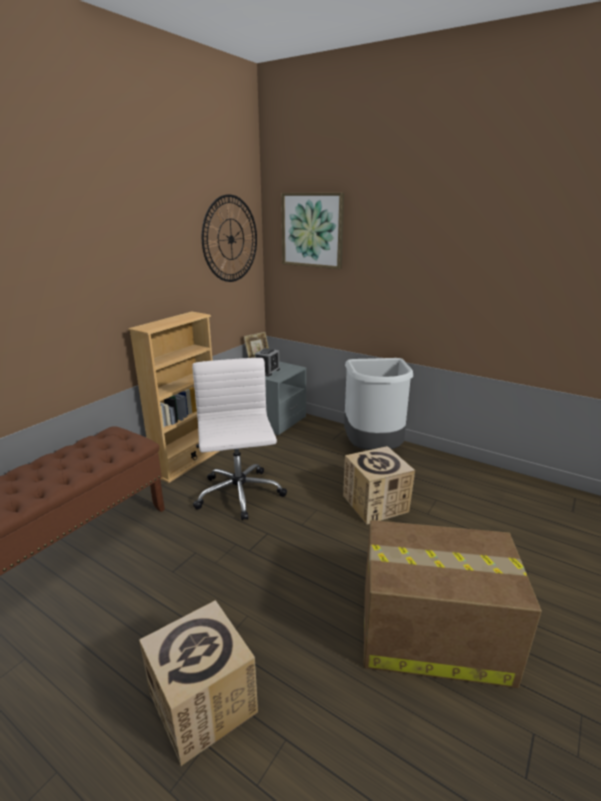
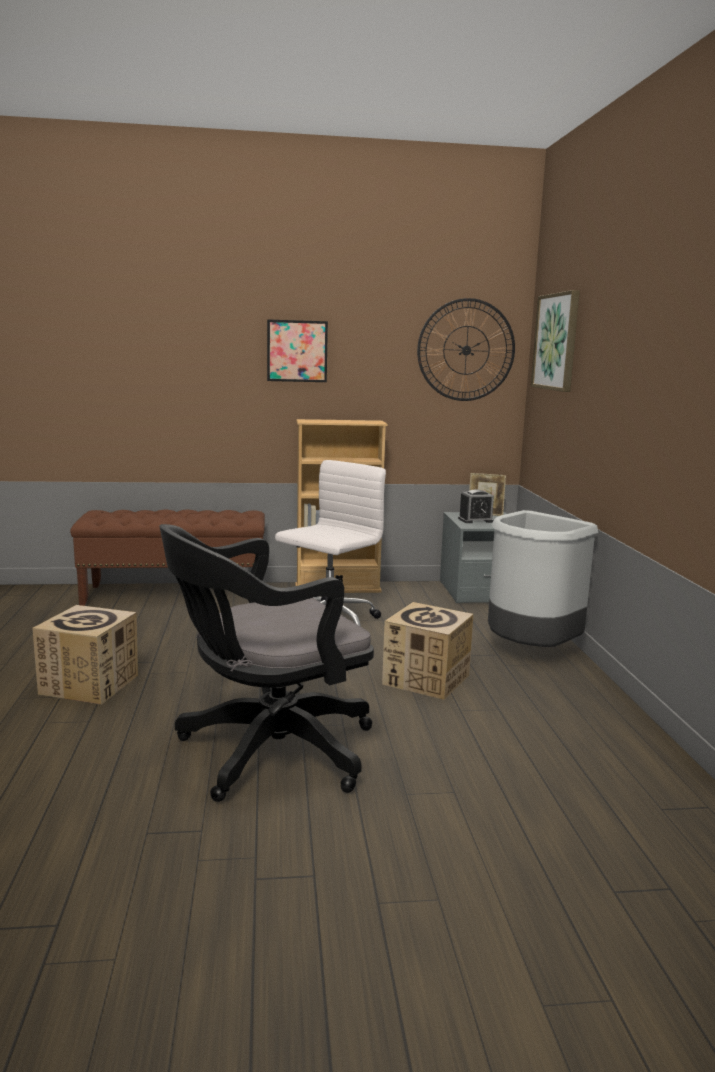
camera: 50 degrees right, 10 degrees down
(111, 258) = (297, 351): none -> picture
(431, 633) = (267, 753): cardboard box -> black office chair

